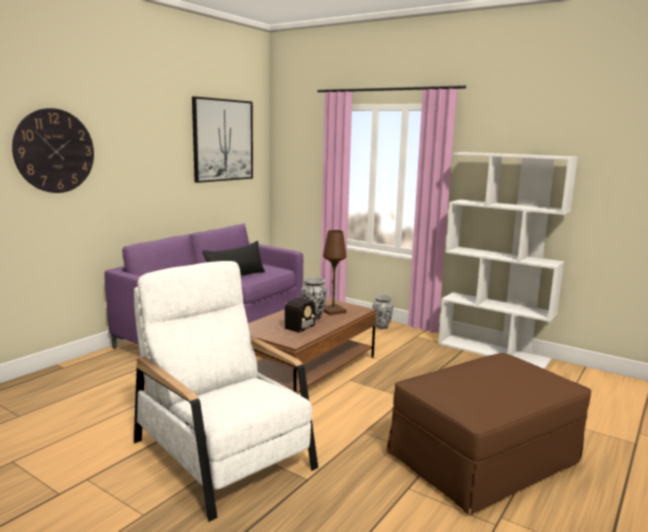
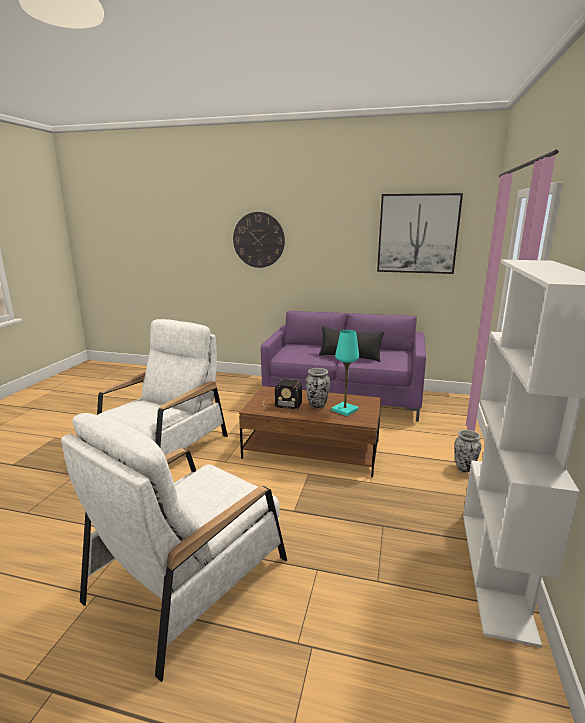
camera: 70 degrees right, 5 degrees up
(332, 311) = (344, 410): brown table lamp -> turquoise table lamp
(485, 460) = (189, 579): brown ottoman -> white armchair

